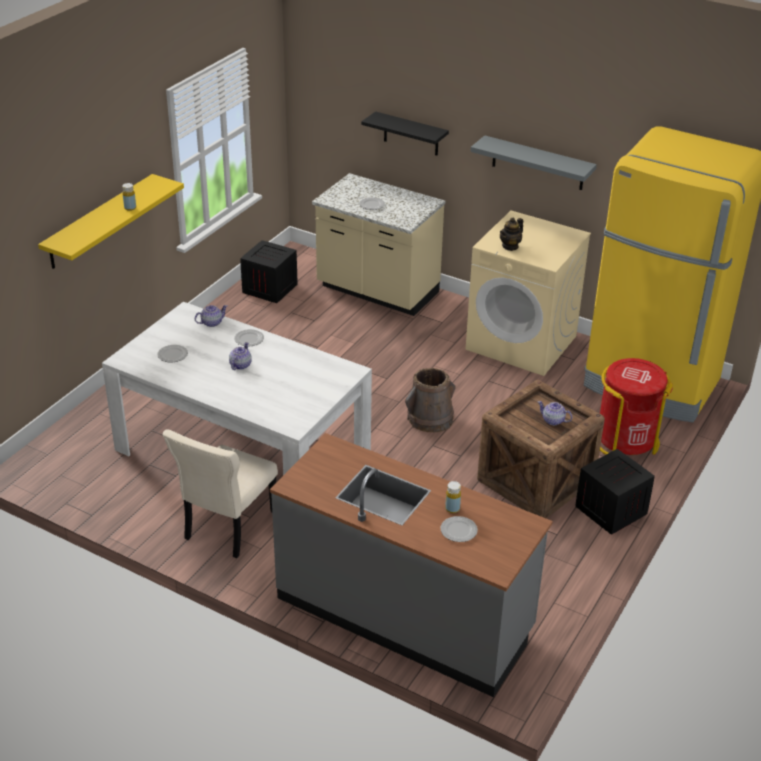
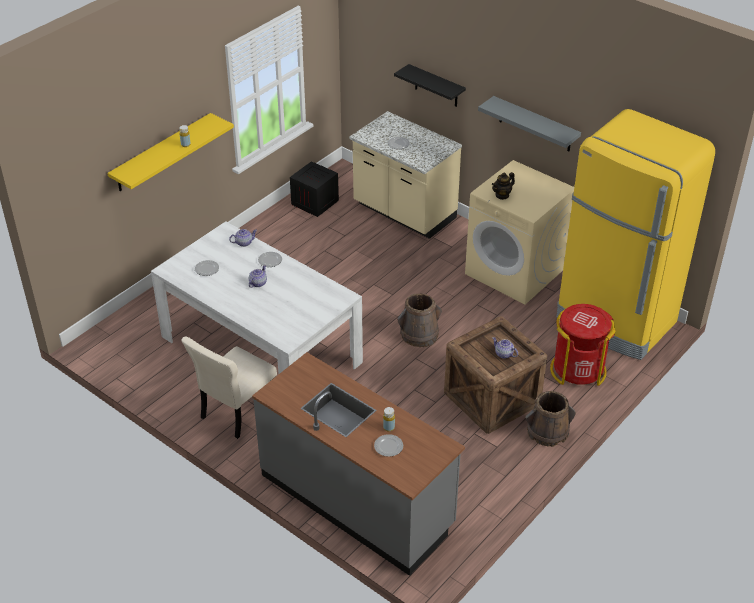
camera: 10 degrees right, 5 degrees up
(611, 511) = (547, 431): crate -> brown bucket

